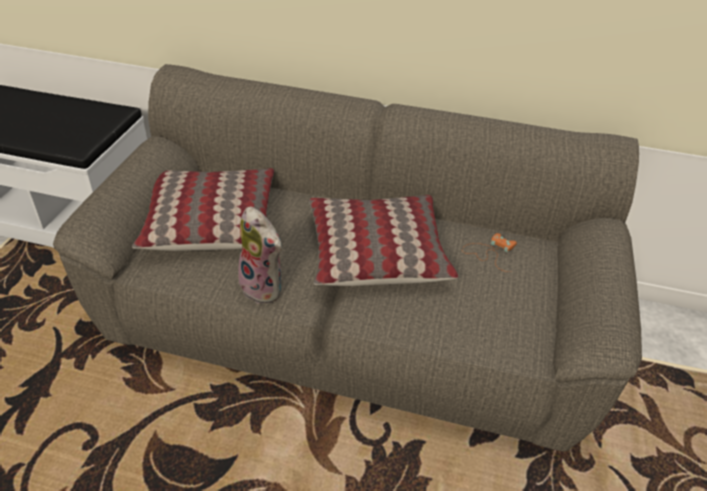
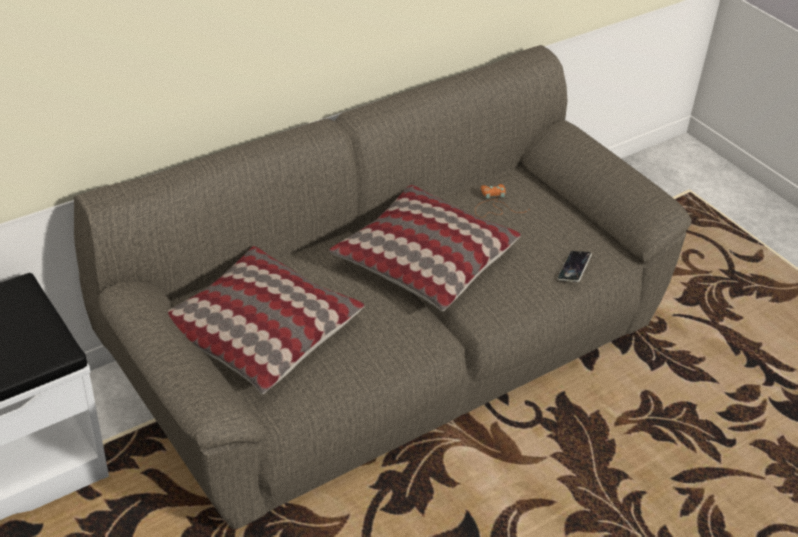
camera: 50 degrees left, 0 degrees up
(265, 287) = (392, 348): plush toy -> none
(481, 337) = (574, 269): none -> phone

